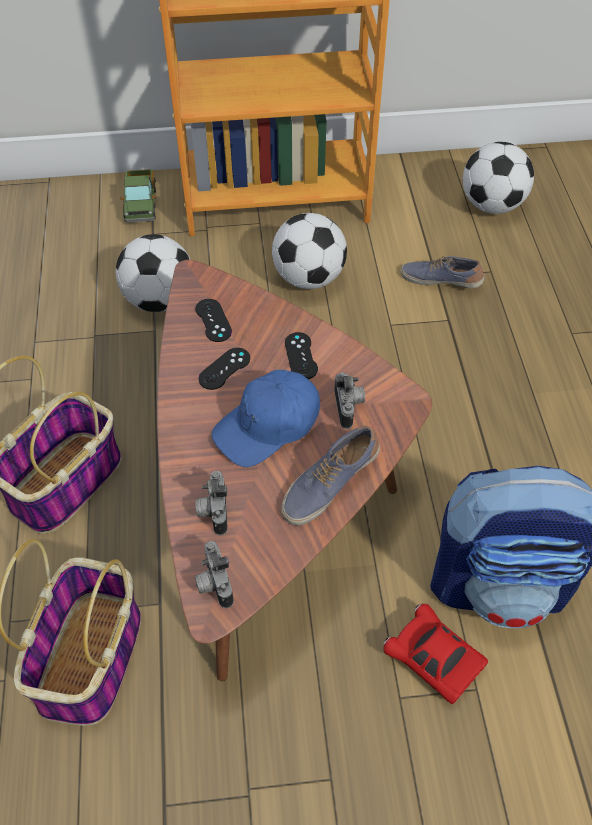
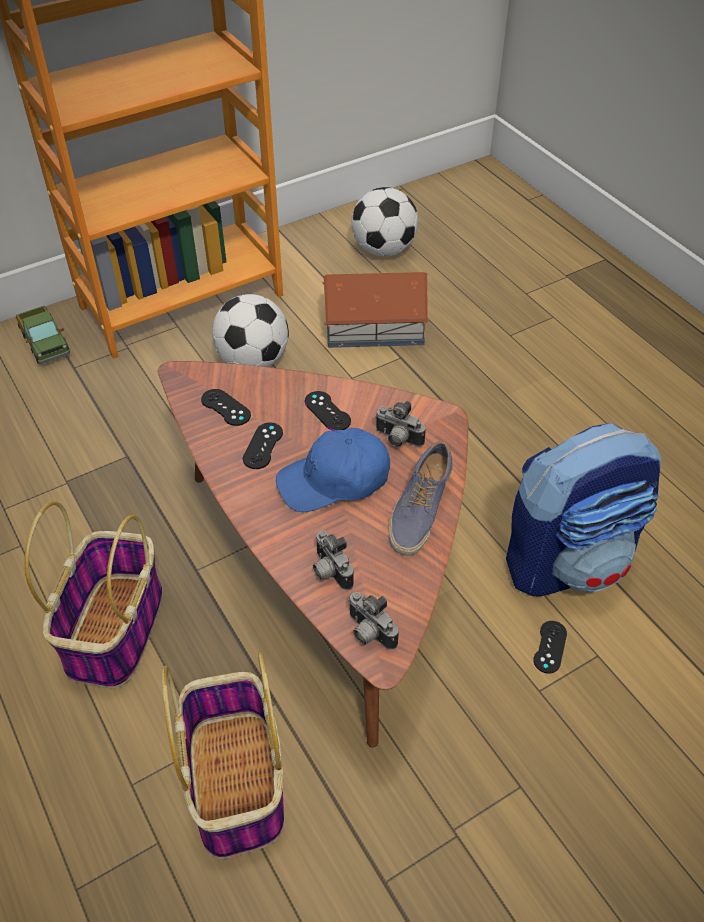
camera: 25 degrees left, 5 degrees down
(159, 300) = (115, 427): football -> none
(268, 426) = (334, 481): blue cap -> blue cap turned 45 degrees clockwise
(349, 407) = (397, 440): camera -> camera turned 150 degrees clockwise
(434, 660) = (550, 647): red toy car -> black game controller
(441, 280) = (375, 326): shoe -> toy house

